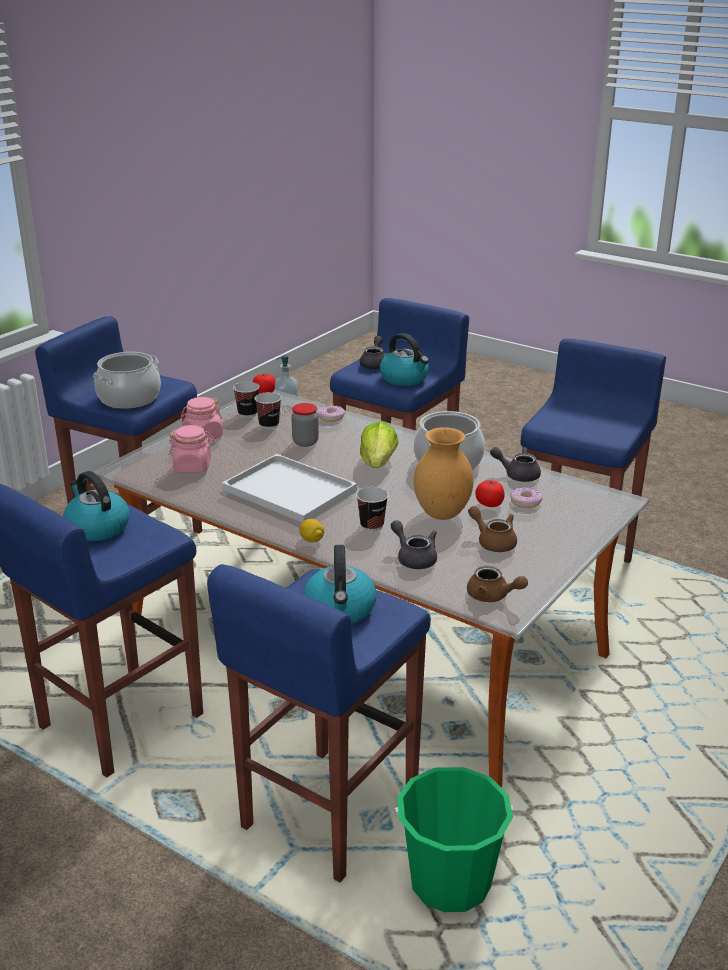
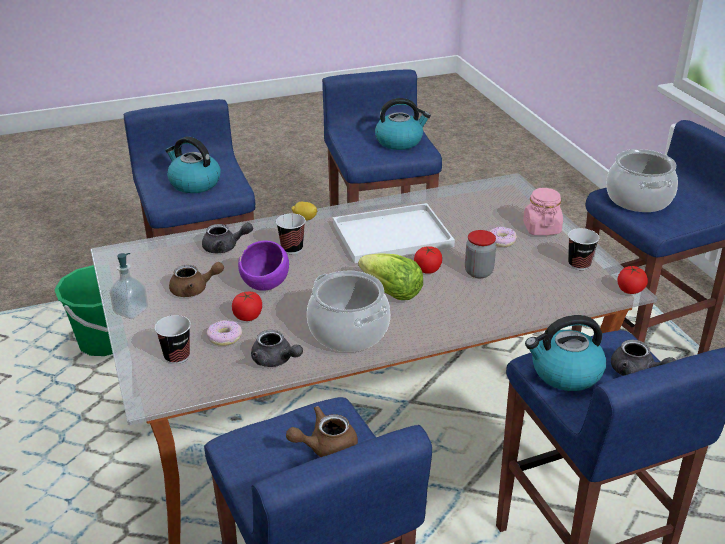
camera: 125 degrees right, 5 degrees up
(193, 467) = (482, 209): pink jar -> none
(269, 425) = (539, 267): cup -> cup (177, 356)
(286, 405) = (584, 292): soap dispenser -> soap dispenser (131, 311)
(327, 460) = (427, 269): none -> tomato
(331, 417) = (525, 306): donut -> donut (501, 241)
(441, 514) = (265, 285): brown vase -> purple bowl
(492, 596) = (137, 256): brown teapot -> brown teapot (325, 447)
(517, 474) = (275, 360): grey teapot -> grey teapot turned 75 degrees clockwise

